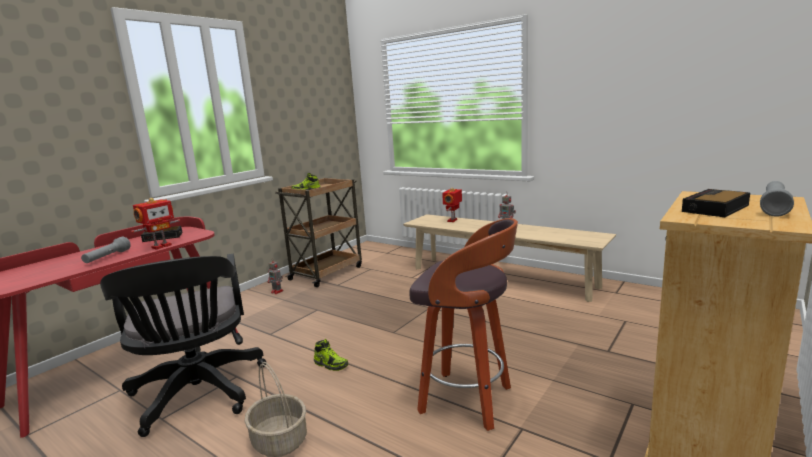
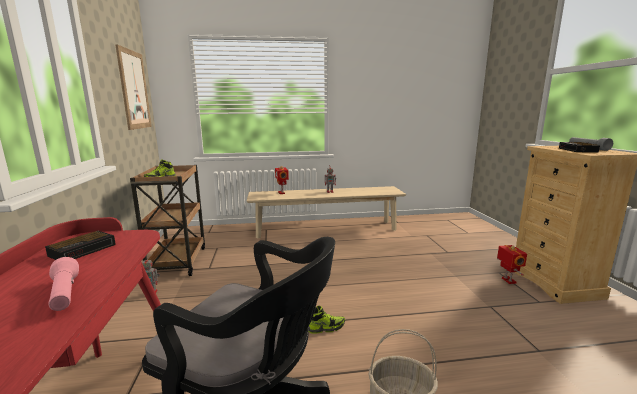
camera: 45 degrees left, 0 degrees up
(107, 257) = (65, 294): grey flashlight -> pink flashlight
(161, 246) = (123, 259): toy robot -> toy robot (507, 280)
(322, 104) = (134, 90): none -> picture
(468, 400) = (444, 305): stool -> none

